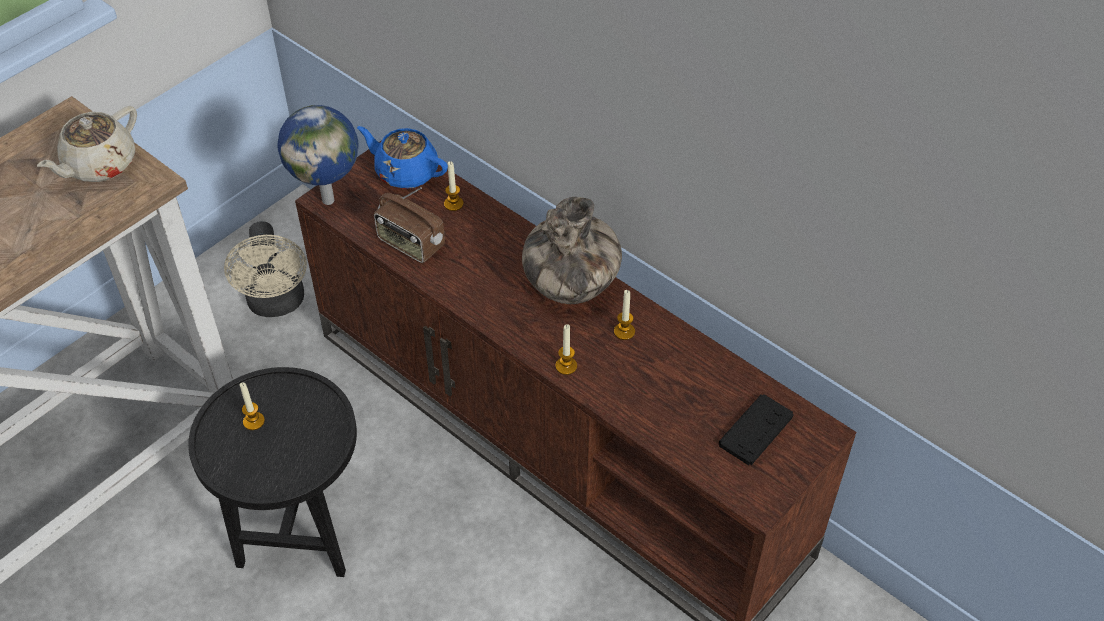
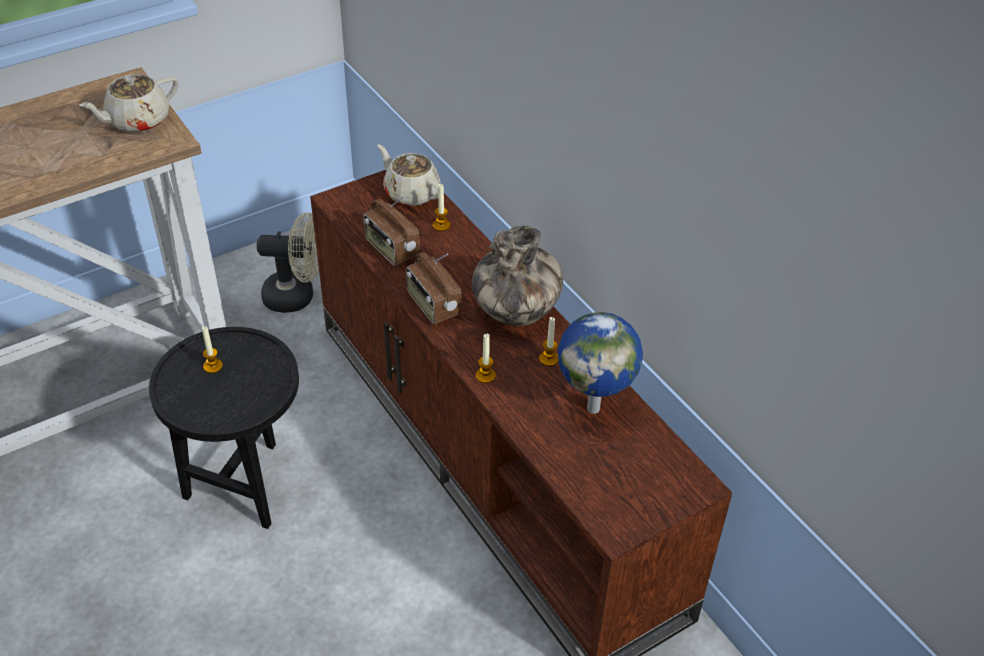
camera: 15 degrees right, 5 degrees down
(277, 304) = (297, 296): beige fan -> beige fan turned 90 degrees counterclockwise
(329, 199) = (338, 200): globe -> globe (594, 407)
(406, 172) = (411, 193): blue teapot -> beige teapot
(480, 299) = (433, 305): none -> radio
(755, 430) = (636, 468): black game controller -> none

